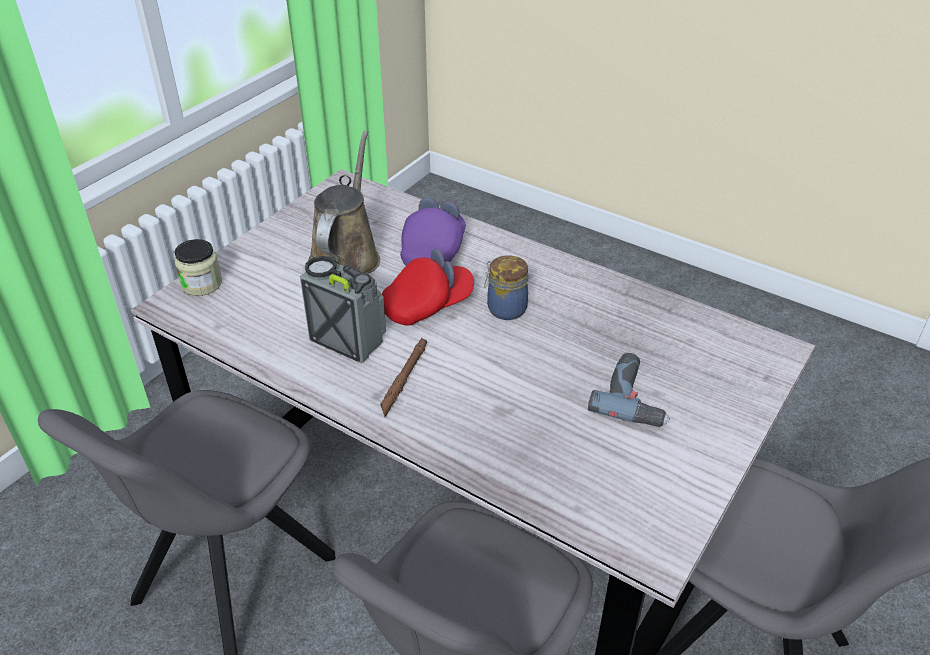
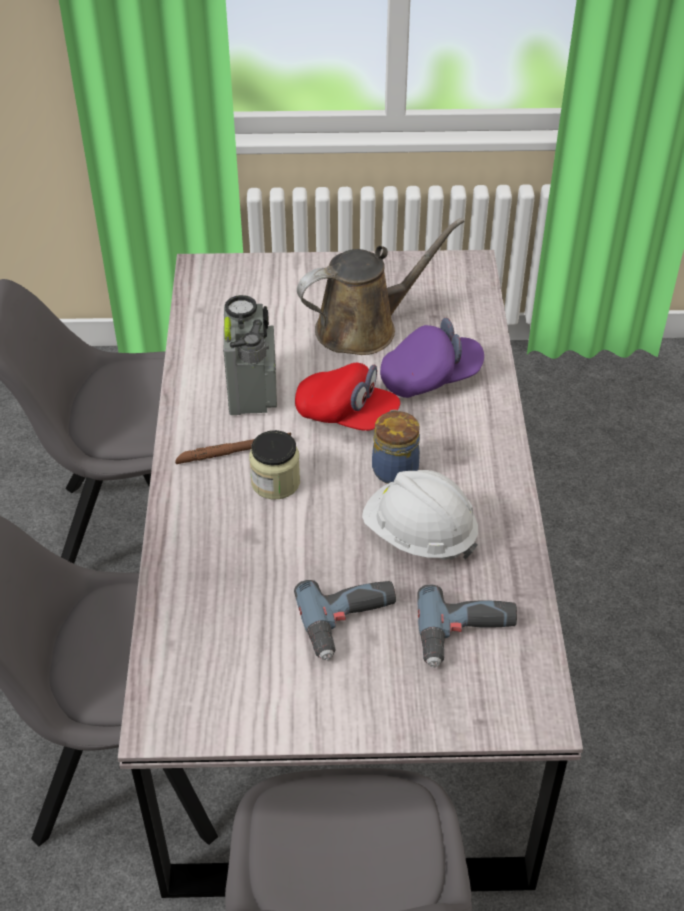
camera: 55 degrees right, 5 degrees up
(202, 284) = (241, 270): jar -> jar (275, 482)
(580, 327) = (419, 535): none -> white hard hat
(688, 348) = (466, 635): none -> power drill

